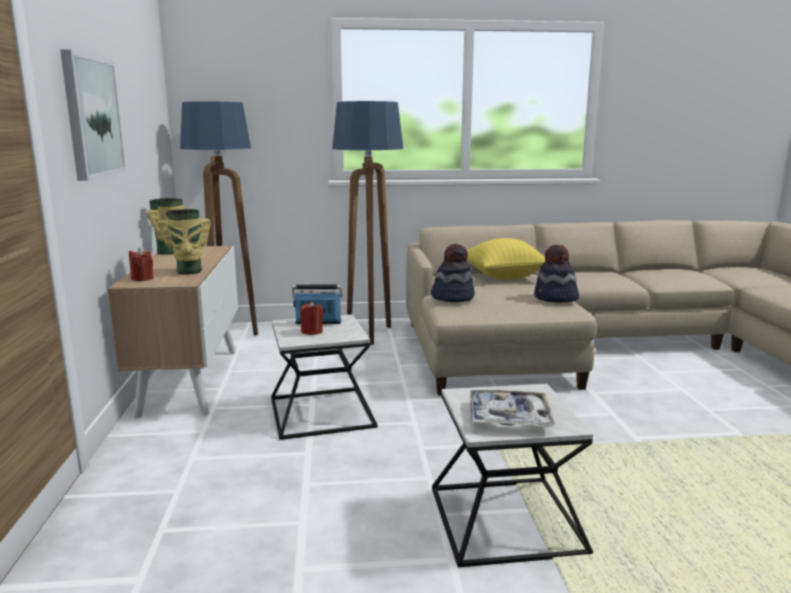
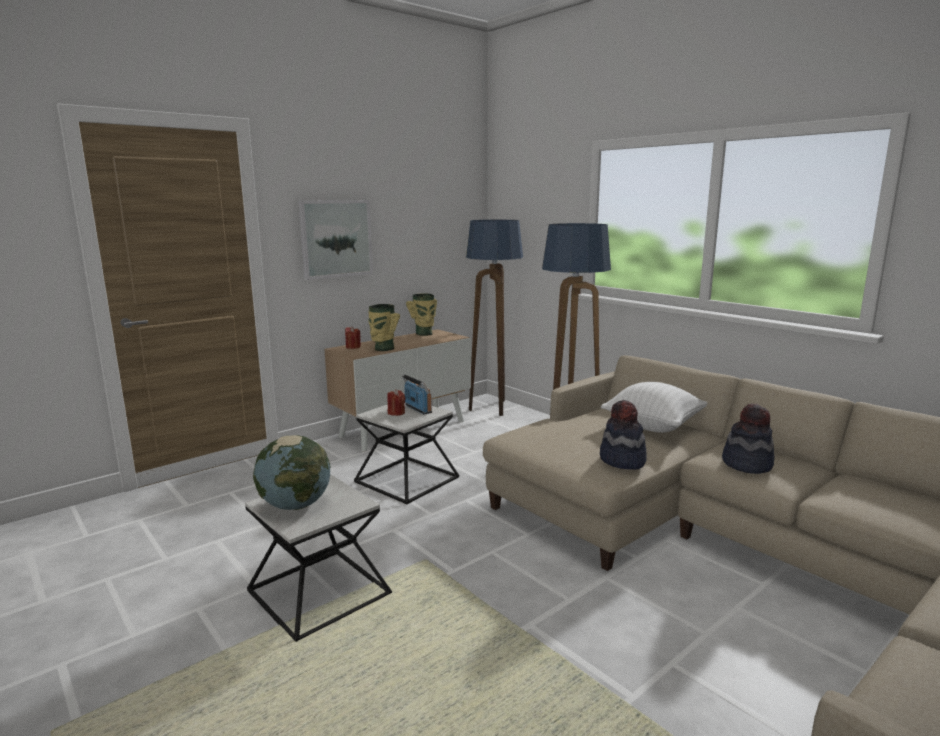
camera: 55 degrees right, 0 degrees up
(453, 297) = (545, 425): hat -> hat (747, 464)
(503, 277) = (653, 426): yellow pillow -> white pillow
(509, 417) = (296, 505): tray -> globe

